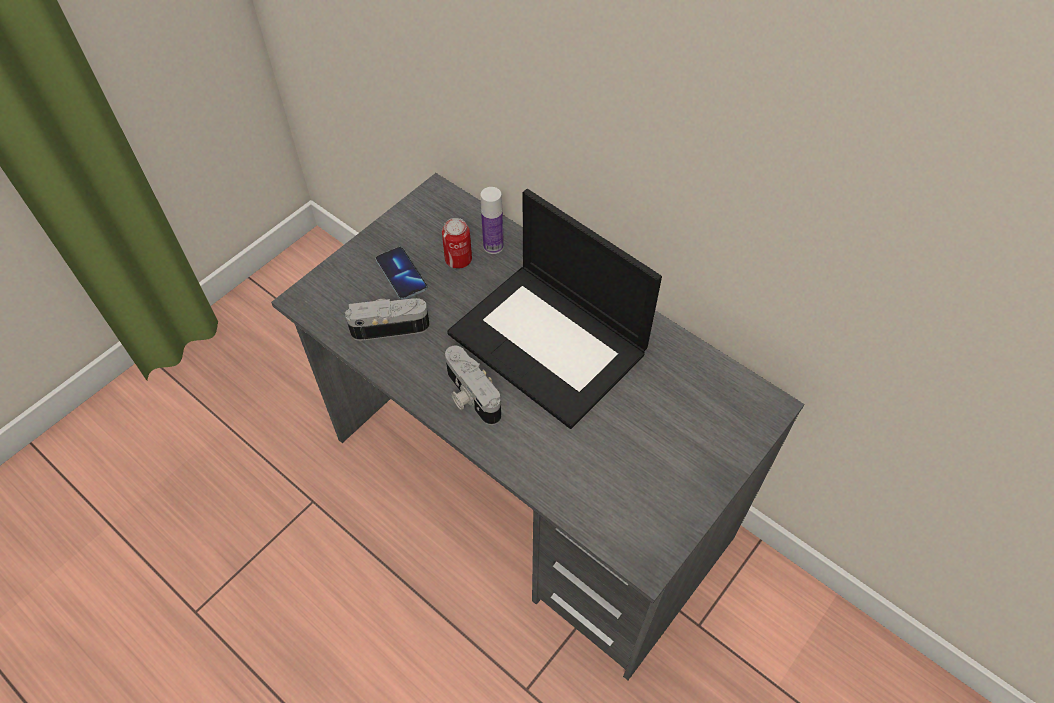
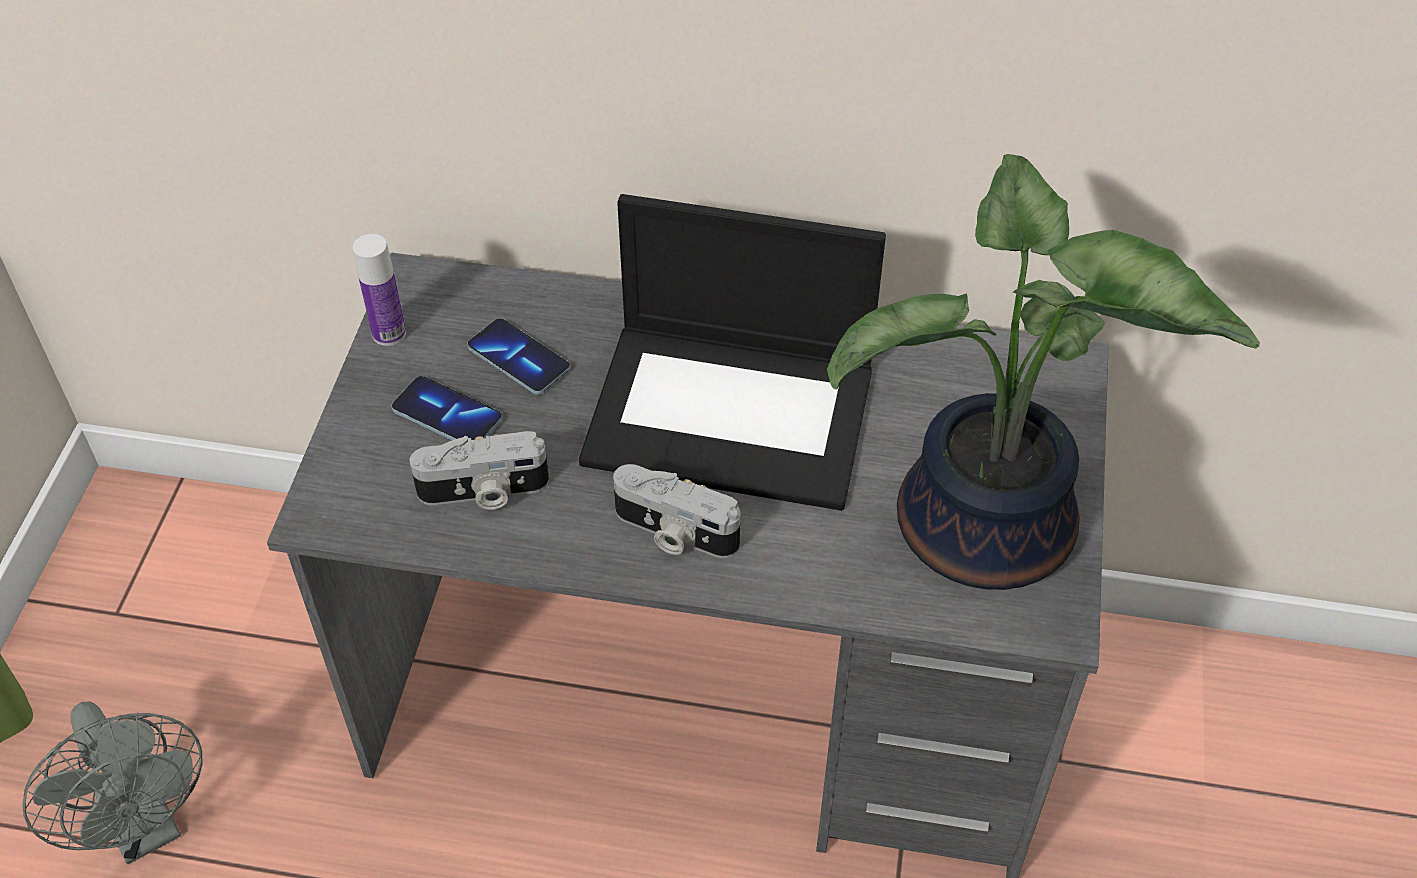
camera: 30 degrees left, 5 degrees down
(231, 413) = (146, 827): none -> grey fan
(390, 325) = (483, 492): camera -> camera turned 150 degrees counterclockwise
(458, 260) = (519, 359): can -> phone
(493, 246) = (557, 319): bottle -> bottle (389, 333)
(640, 486) = (983, 538): none -> potted plant

